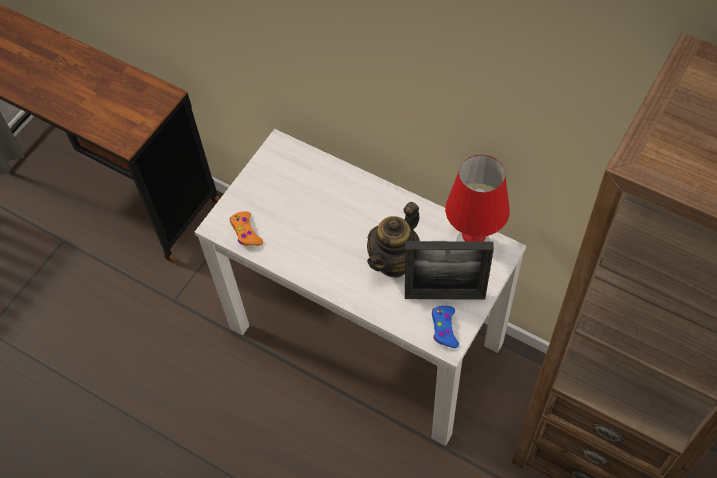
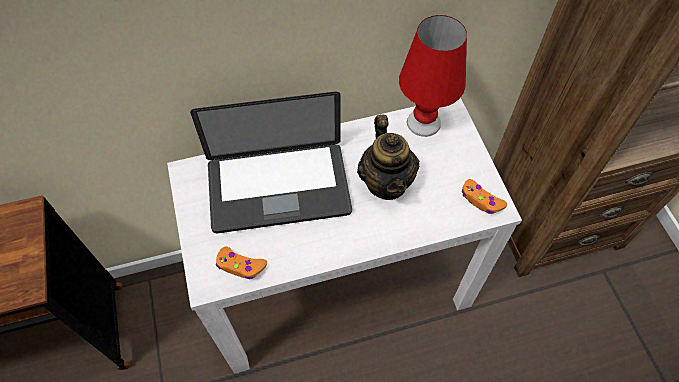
camera: 50 degrees left, 0 degrees up
(322, 203) = (278, 188): none -> laptop
(444, 295) = (451, 176): picture frame -> none
(444, 329) = (481, 200): blue game controller -> orange game controller

